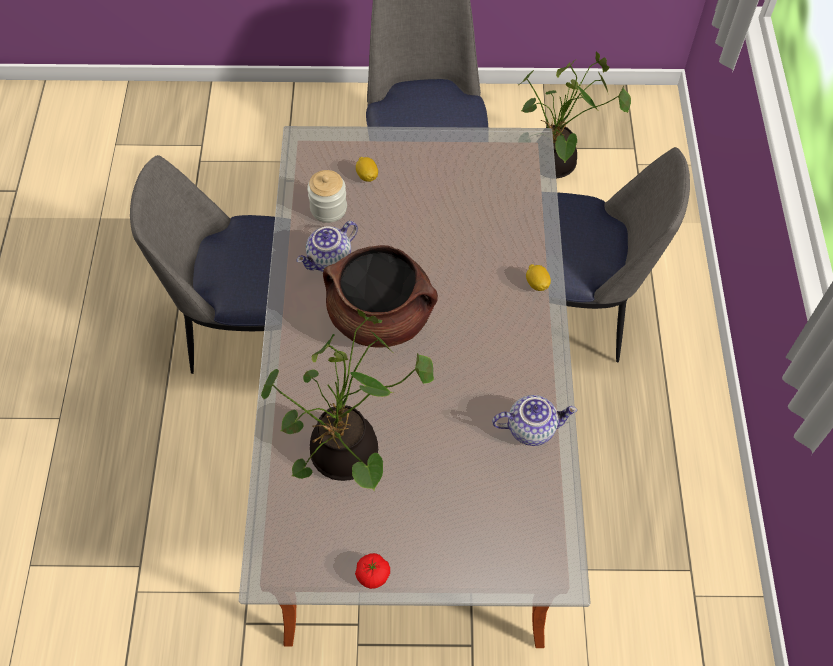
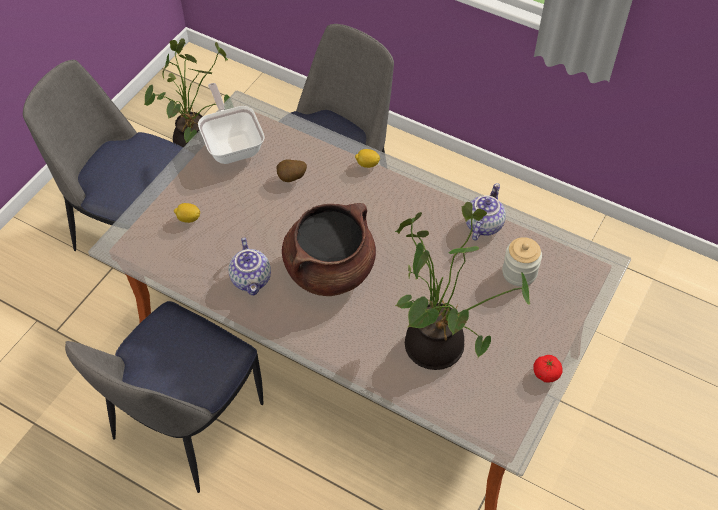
camera: 60 degrees left, 5 degrees down
(328, 208) = (200, 258): jar -> jar (519, 272)
(471, 230) = (292, 178): none -> potato
(479, 161) = (232, 144): none -> frying pan

